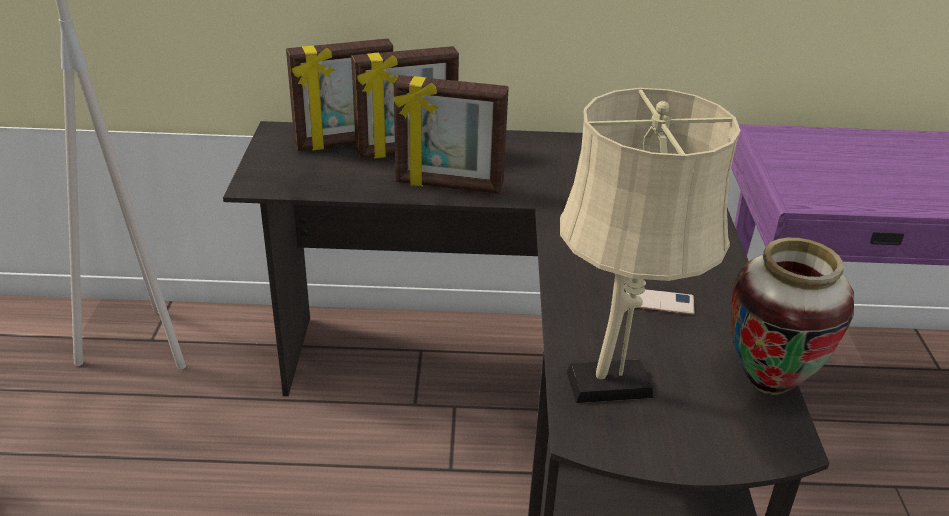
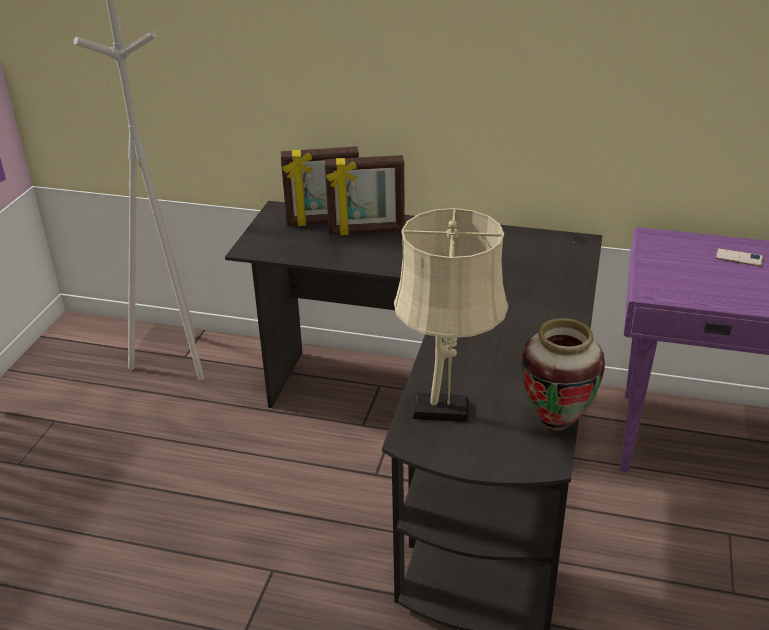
camera: 15 degrees right, 0 degrees up
(449, 186) = (387, 260): picture frame -> none
(659, 302) = (504, 358): phone -> phone (739, 258)

